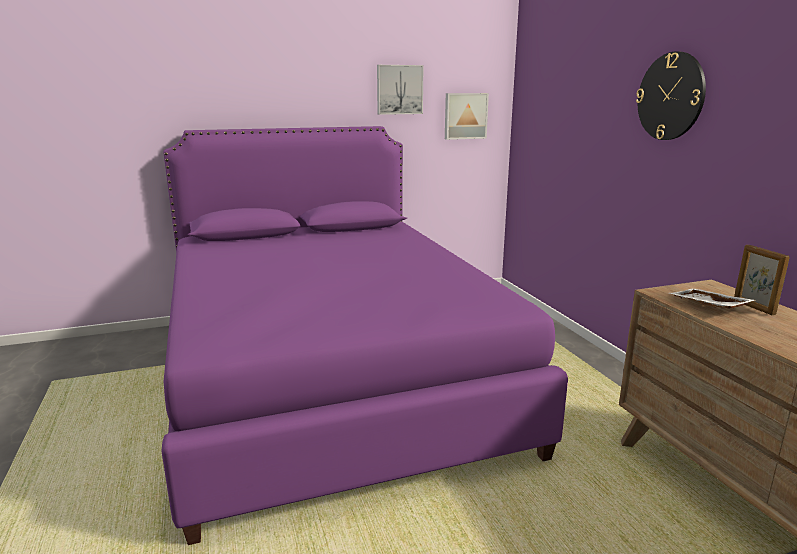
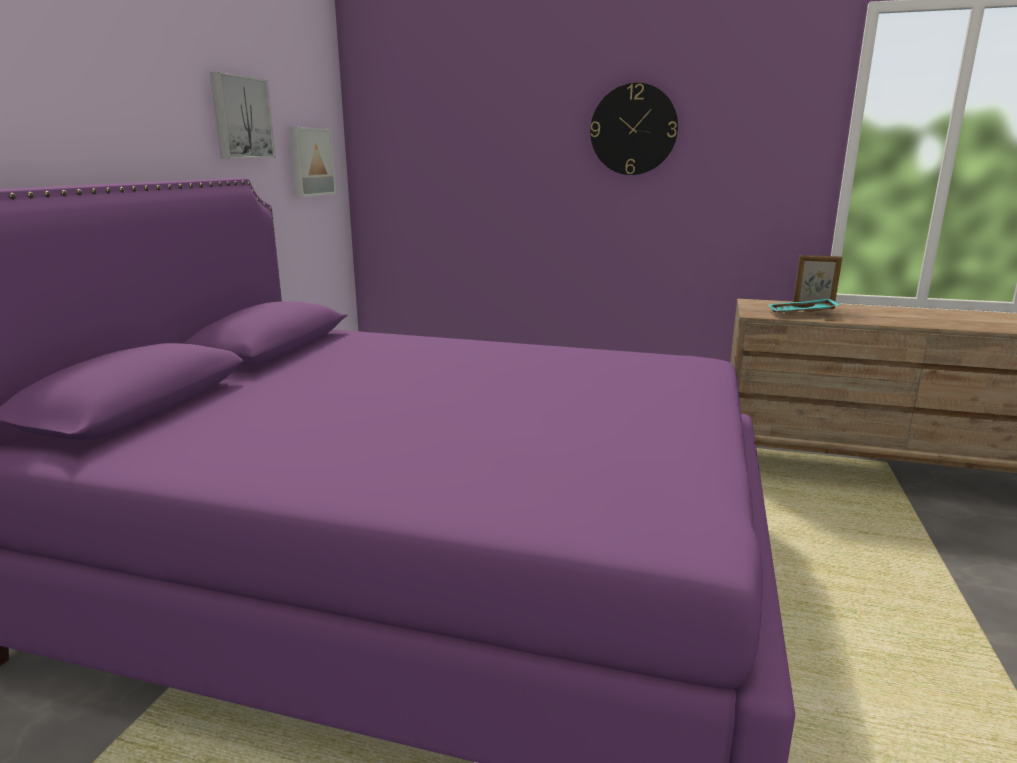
camera: 55 degrees left, 0 degrees up
(707, 306) = (802, 314): white tray -> turquoise tray

